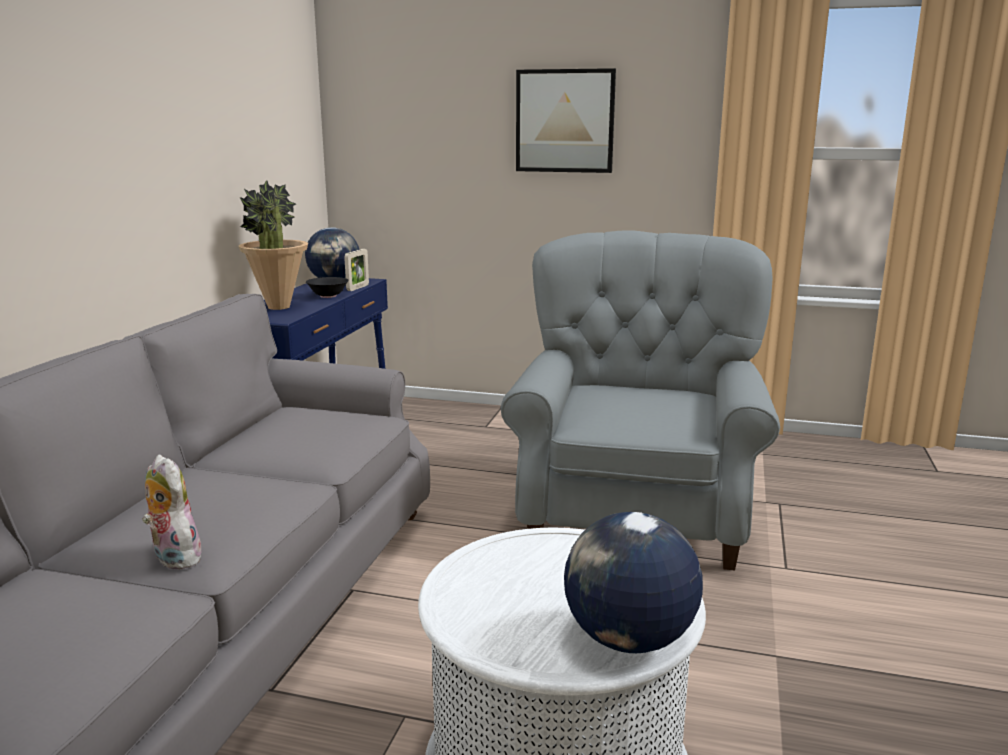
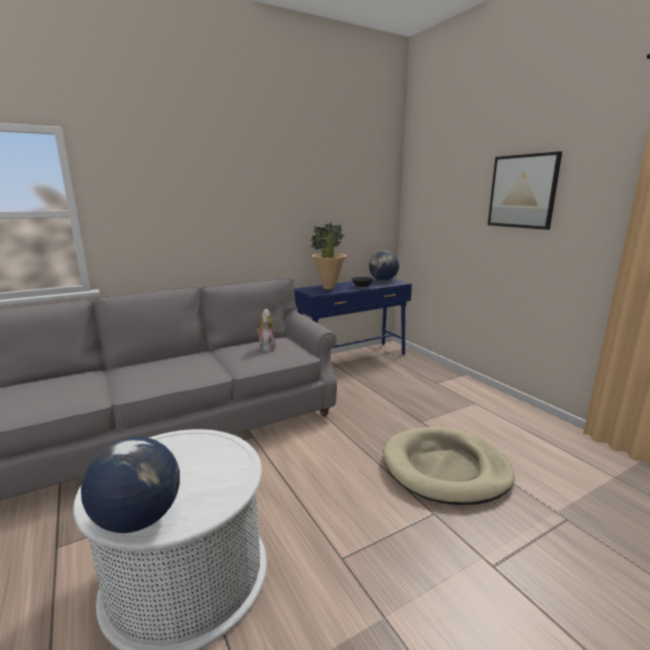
camera: 45 degrees right, 0 degrees up
(173, 558) = (127, 384): plush toy -> plush toy (266, 348)
(357, 288) = (385, 285): picture frame -> none
(635, 511) = (445, 469): grey armchair -> beige dog bed

